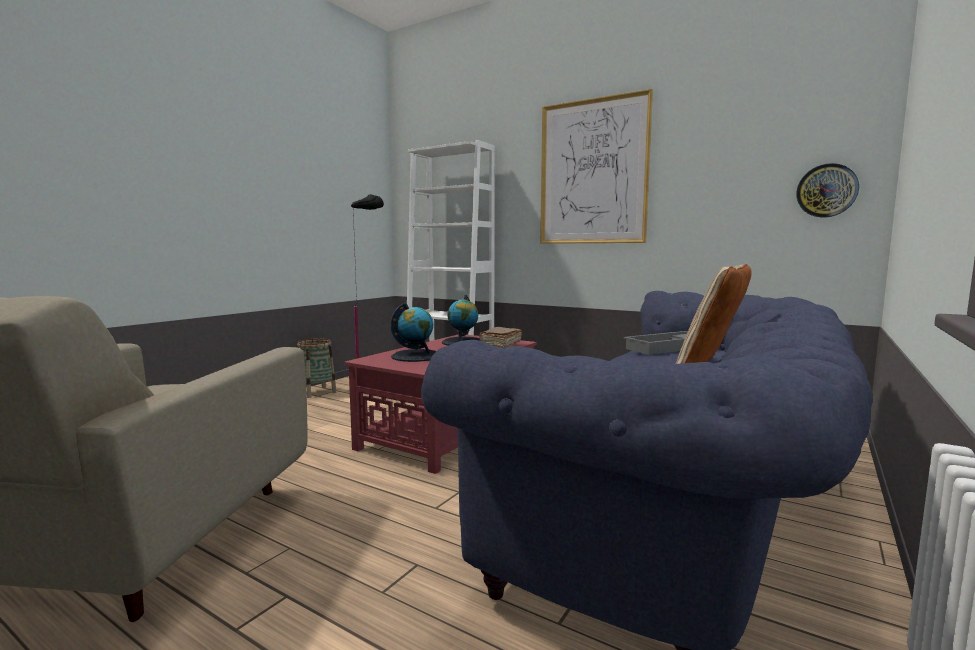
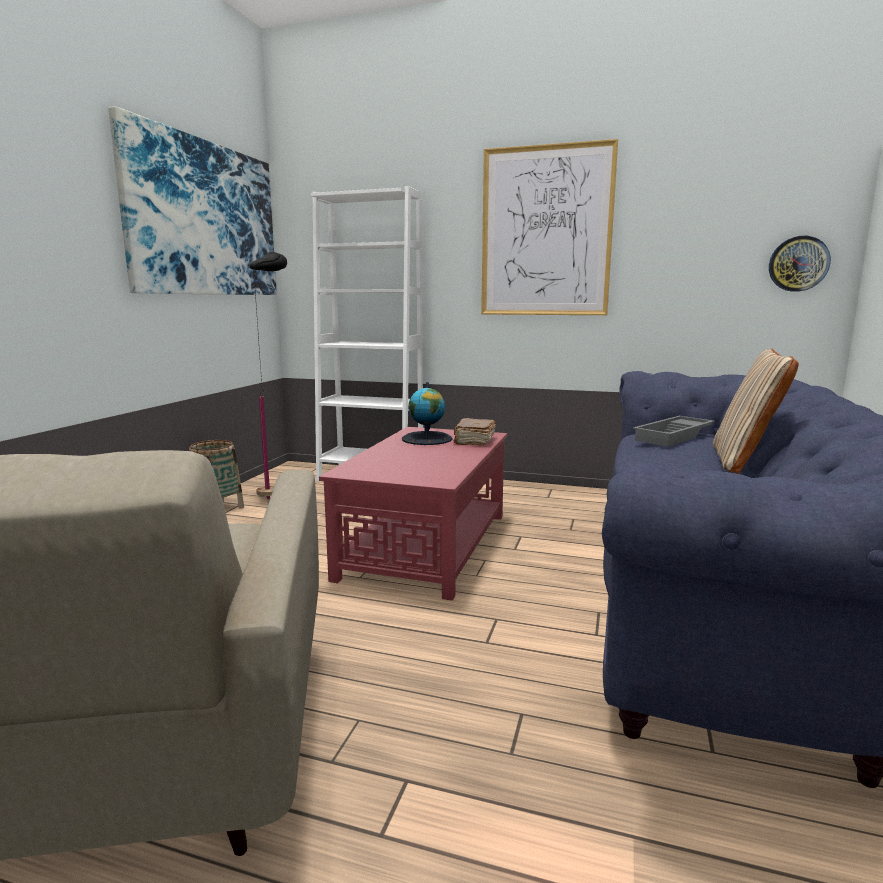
camera: 15 degrees left, 5 degrees up
(327, 172) = (205, 219): none -> picture
(416, 356) = (397, 462): globe -> none

